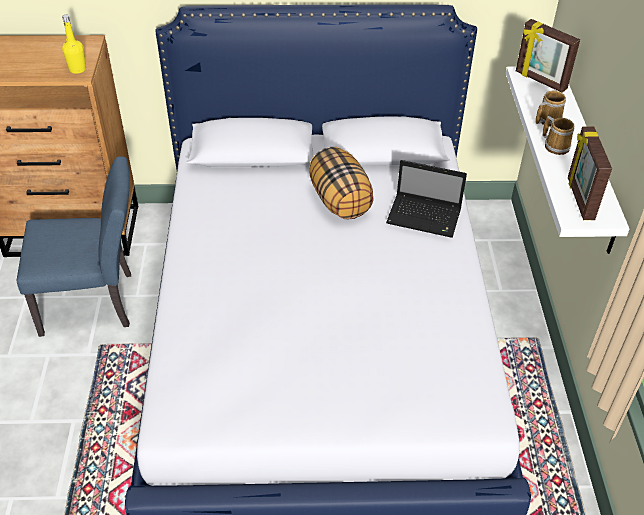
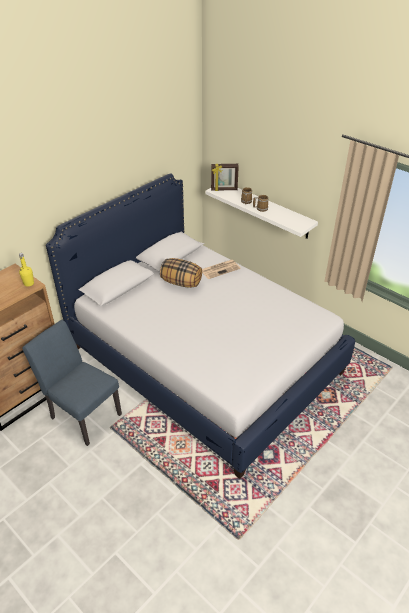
camera: 45 degrees left, 5 degrees down
(96, 303) = (82, 413): blue chair -> blue chair turned 90 degrees counterclockwise
(425, 217) = (220, 269): laptop -> newspaper
(579, 199) = (292, 221): picture frame -> none

